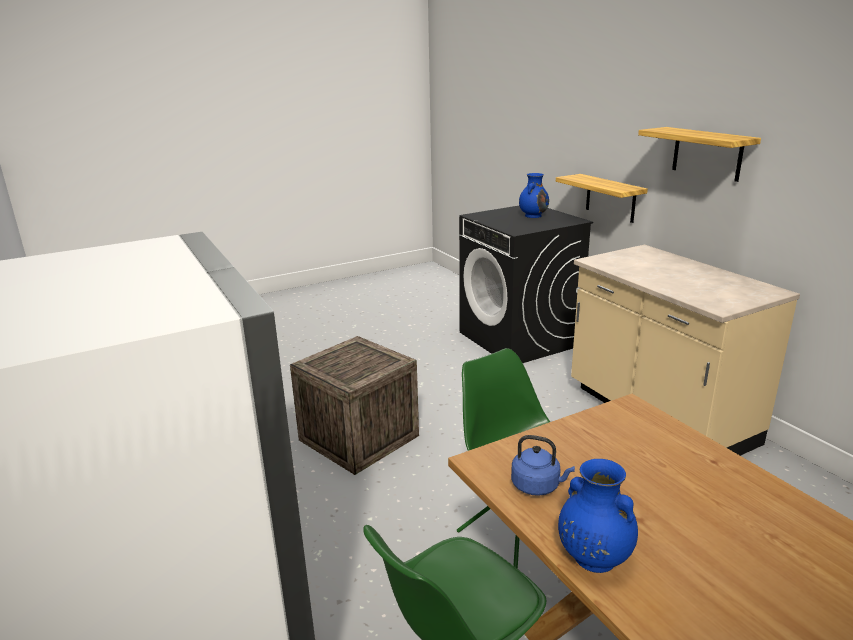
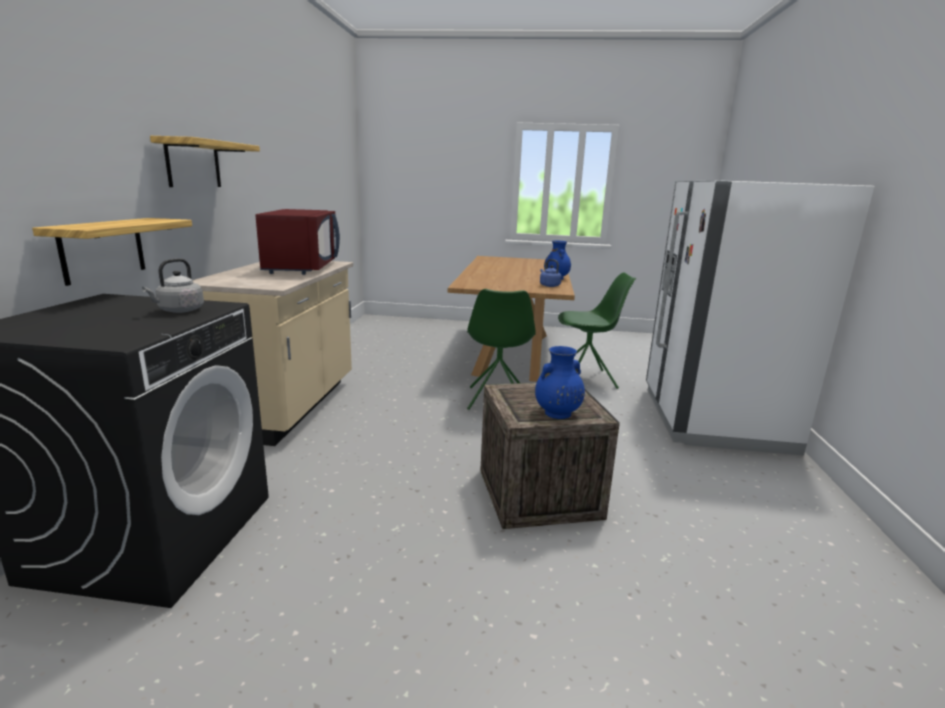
camera: 145 degrees left, 5 degrees down
(517, 225) = (179, 311): none -> grey kettle
(533, 215) = (87, 316): blue vase -> blue vase (557, 413)
(691, 286) = (302, 267): none -> red microwave

